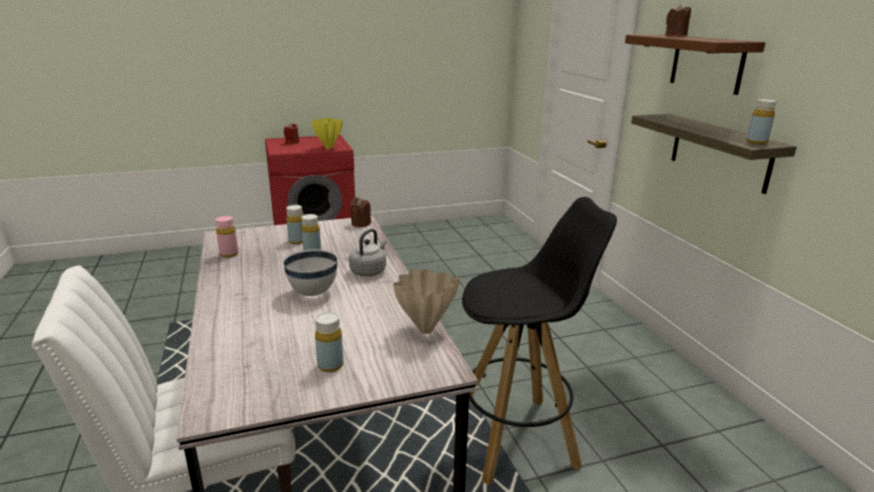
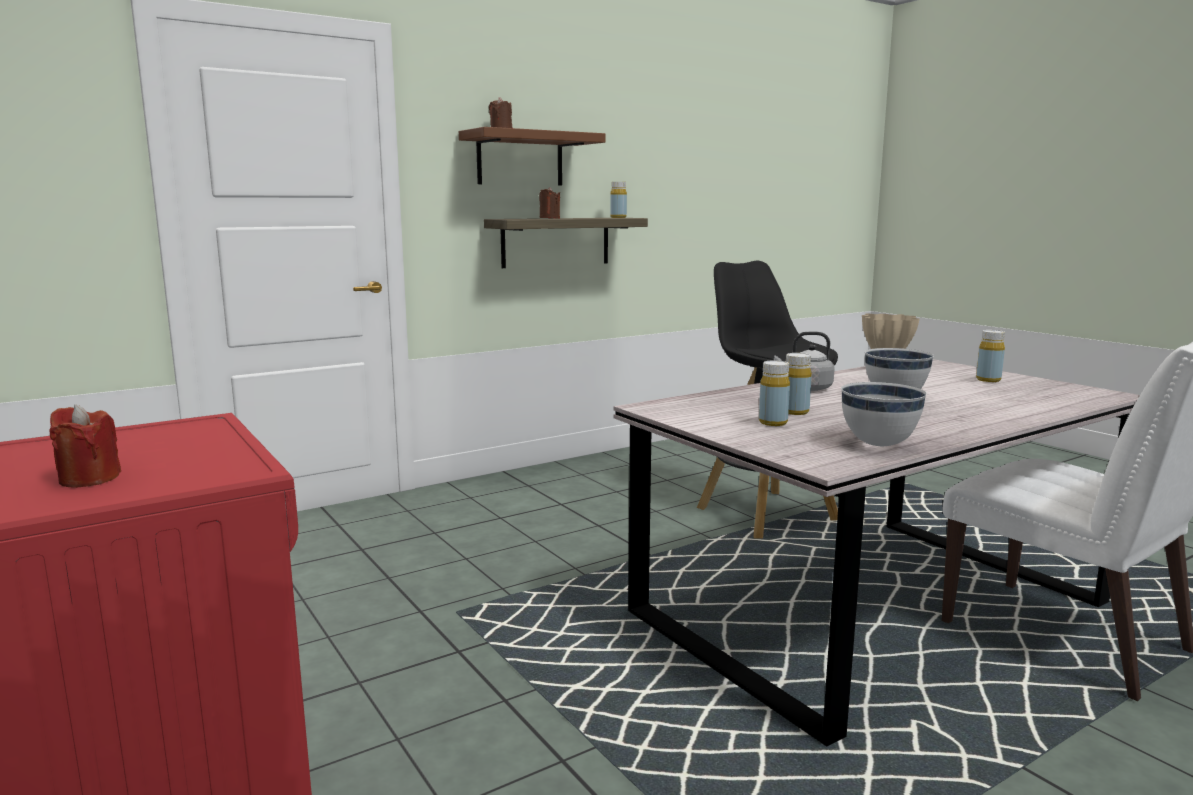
camera: 105 degrees left, 10 degrees down
(229, 254) = (878, 444): pink bottle -> white bowl
(328, 148) = (203, 432): yellow vase -> none
(360, 224) = (659, 406): brown candle -> brown candle (549, 218)

